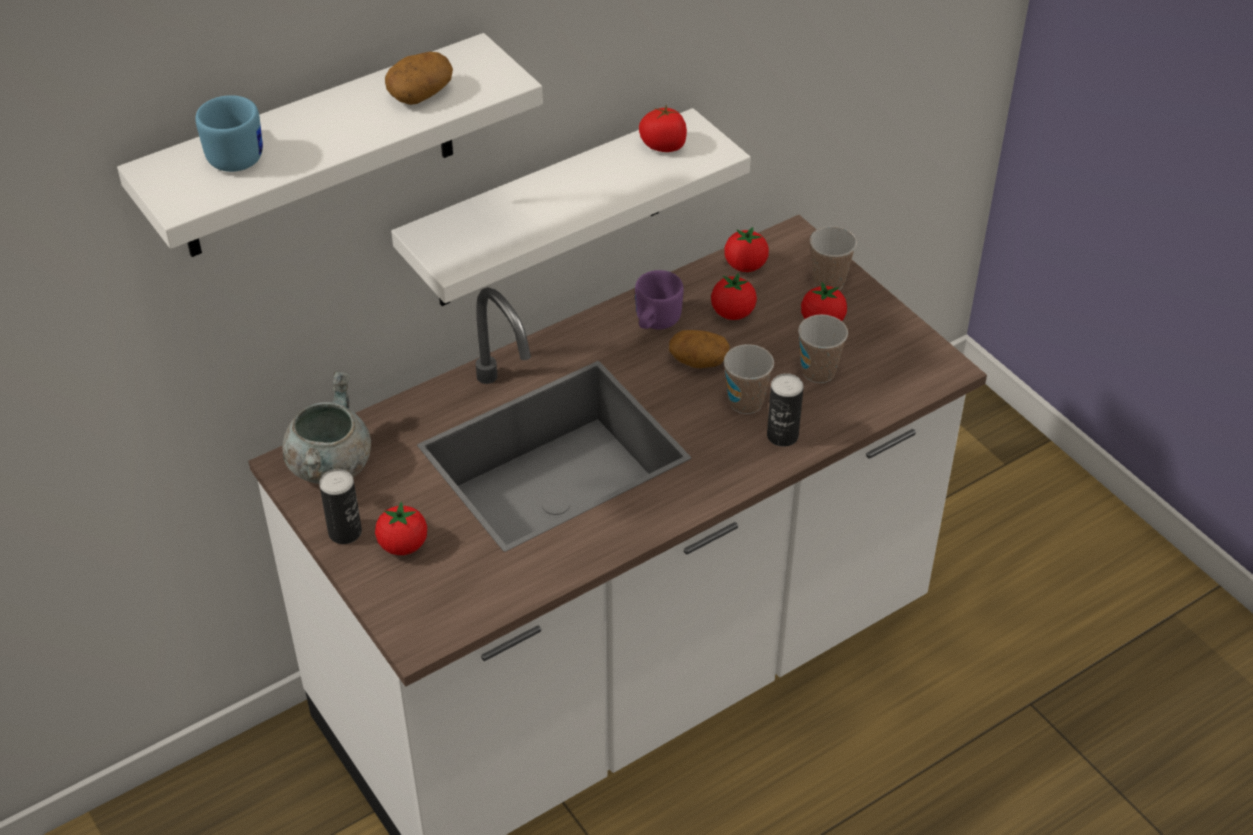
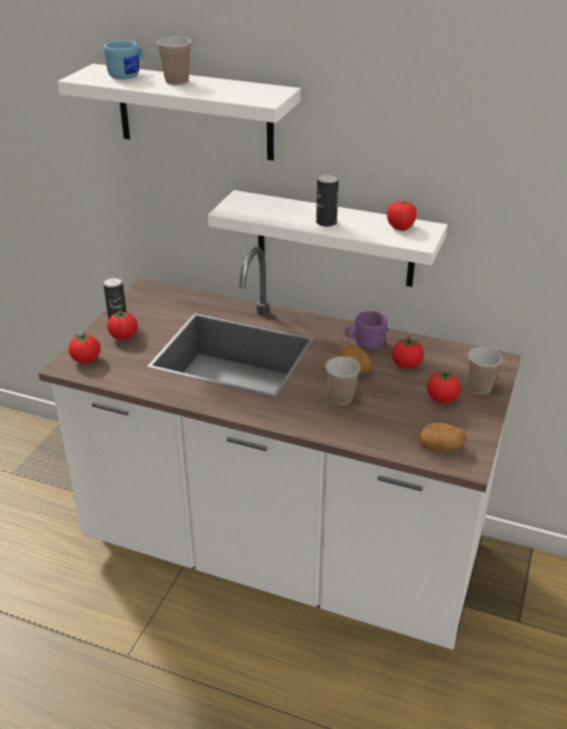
camera: 55 degrees right, 10 degrees down
(330, 464) = (157, 297): grey cooking pot -> none
(420, 93) = (227, 90): potato -> potato (441, 446)
(745, 266) = (450, 354): tomato -> tomato (86, 360)
(782, 436) = (330, 422): can -> can (326, 222)
(818, 372) = (399, 414): cup -> cup (177, 81)

